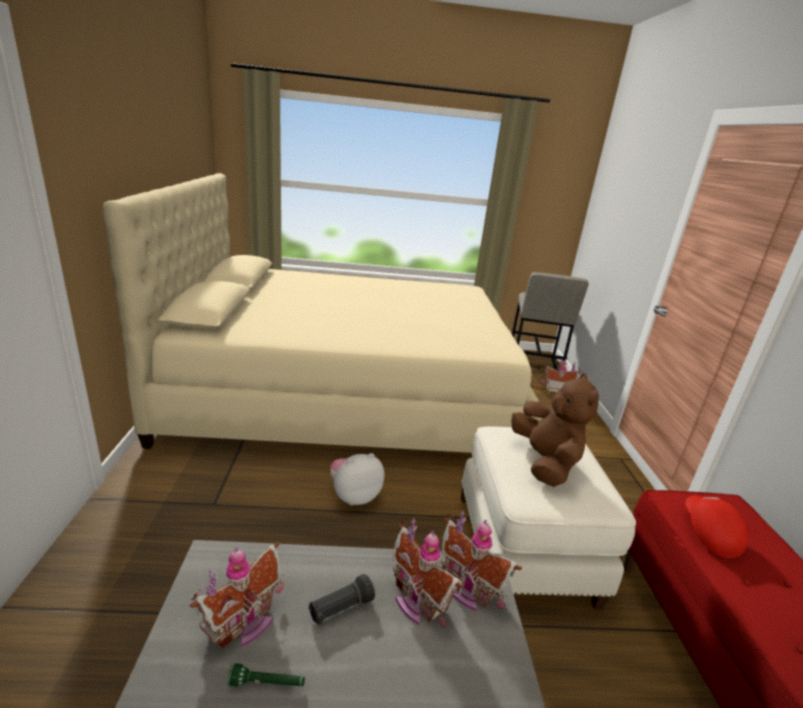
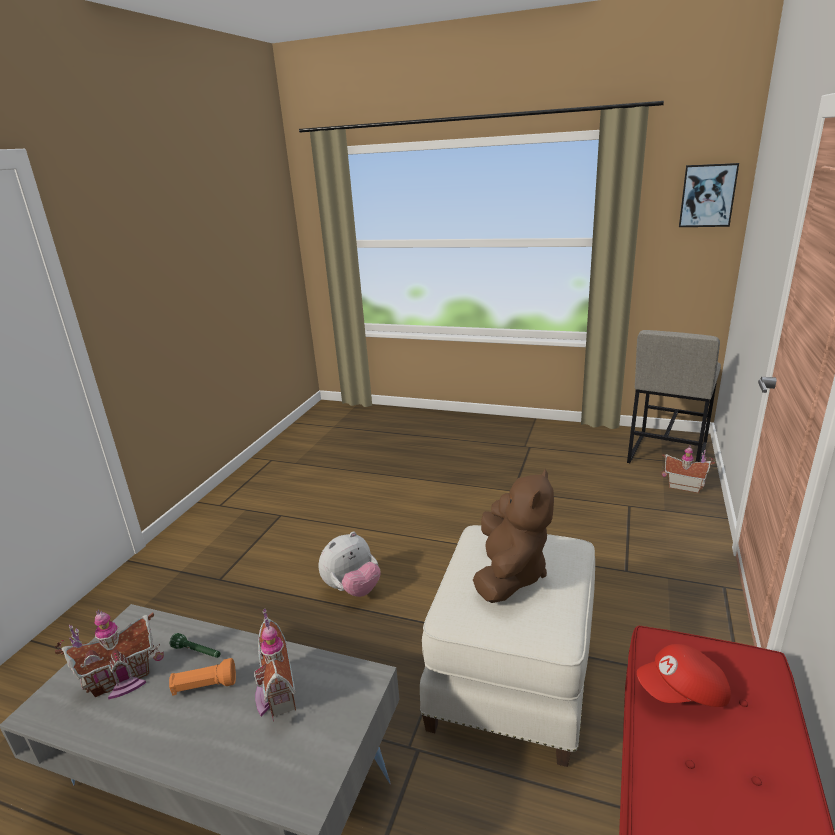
camera: 25 degrees right, 0 degrees up
(267, 683) = (108, 733): green flashlight -> green flashlight (197, 652)
(340, 608) = (204, 686): black flashlight -> orange flashlight
(347, 393) = (406, 476): beige bed -> none
(354, 495) = (352, 589): plush toy -> plush toy turned 150 degrees clockwise
(468, 589) = (333, 695): toy house -> none
(567, 176) = (707, 195): none -> picture
(708, 533) = (683, 693): red cap -> red cap turned 120 degrees counterclockwise

